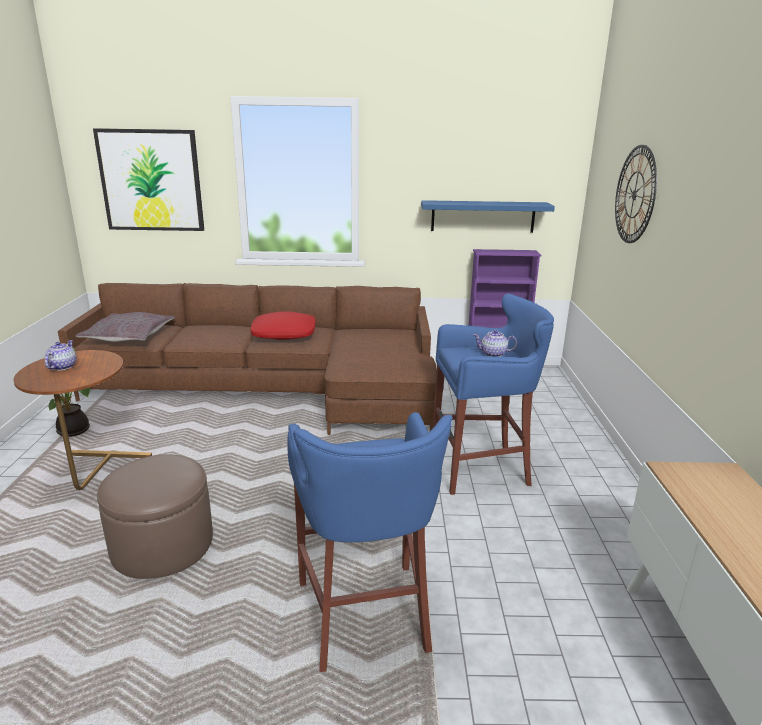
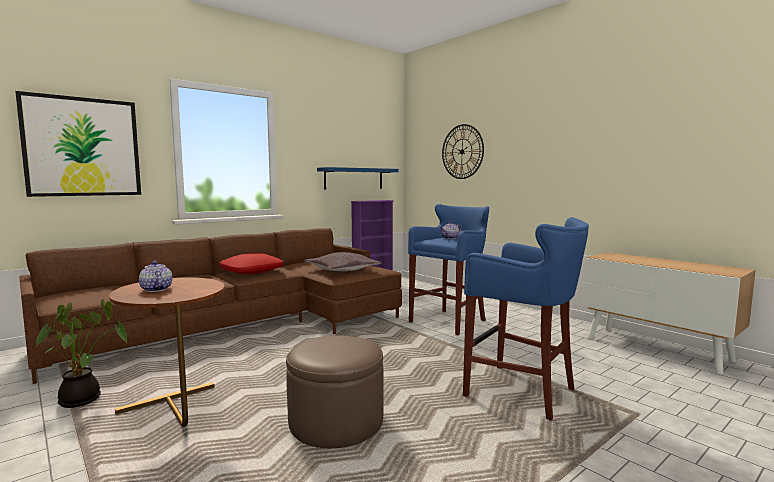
camera: 40 degrees left, 15 degrees down
(128, 336) = (98, 295): grey pillow -> grey pillow (342, 270)

